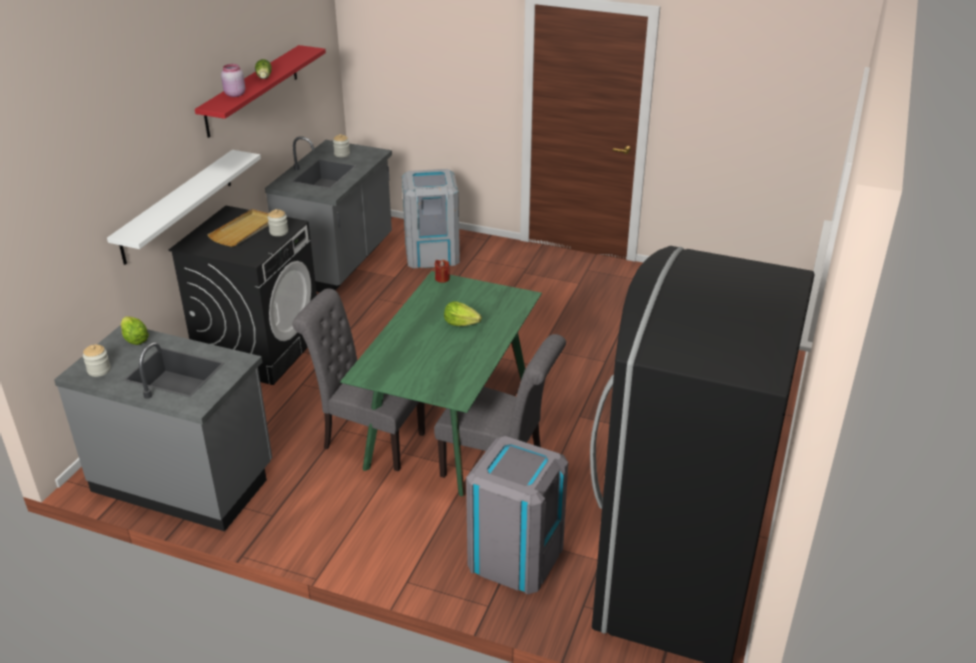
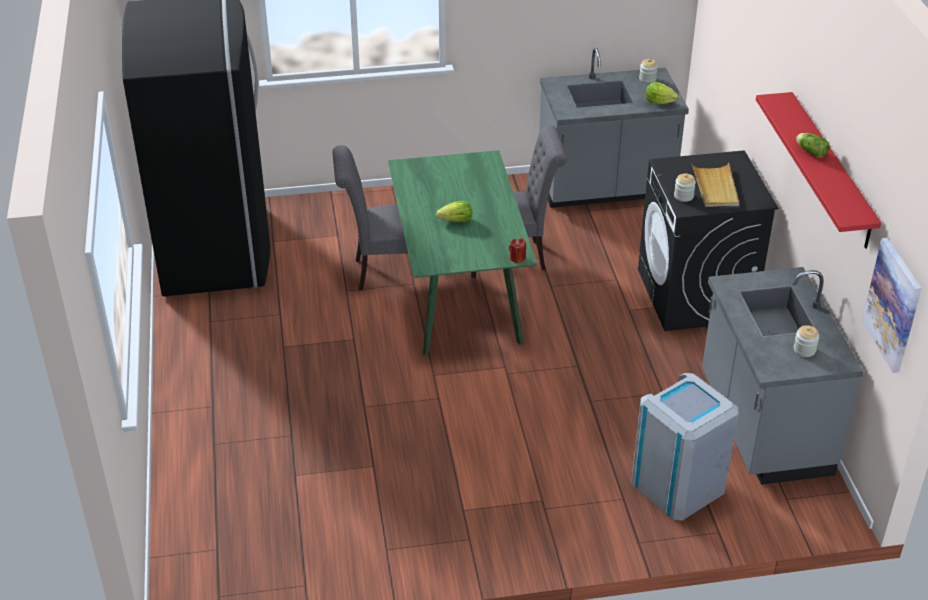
camera: 150 degrees right, 5 degrees up
(177, 206) = (761, 137): white shelf -> none
(234, 94) = (792, 119): pink jar -> none
(322, 71) = (893, 305): none -> picture
(515, 556) = (333, 224): grey trash can -> none

